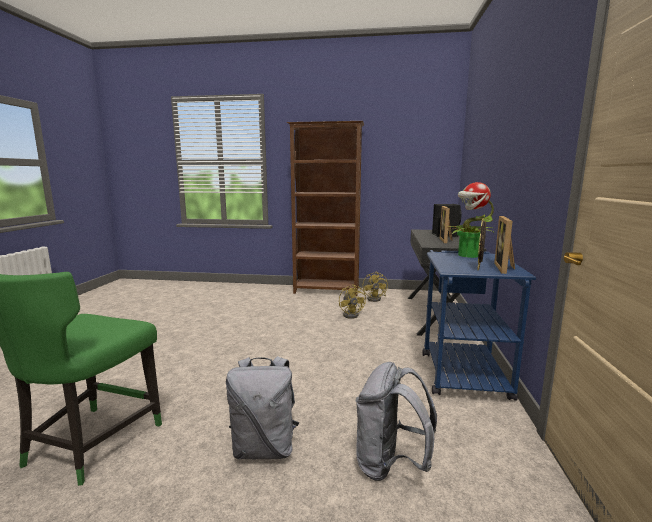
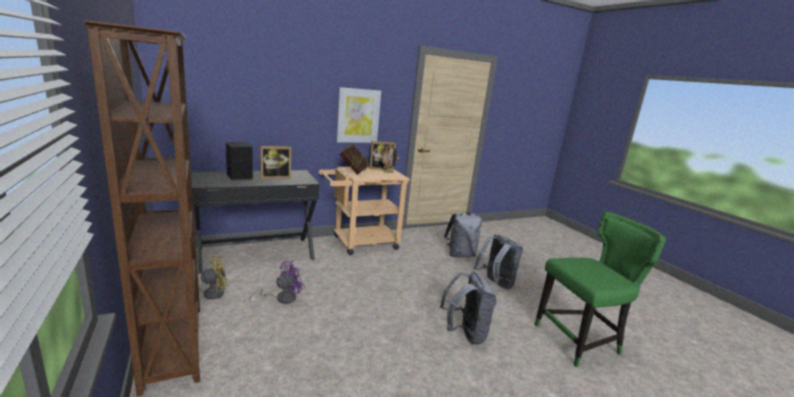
camera: 125 degrees left, 5 degrees up
(221, 369) = (465, 334): none -> grey backpack
(352, 314) = (282, 298): yellow fan -> purple fan
(461, 370) = (360, 243): blue cart -> beige cart
(468, 255) = (354, 172): potted plant -> book
(522, 176) = (358, 116): none -> picture

